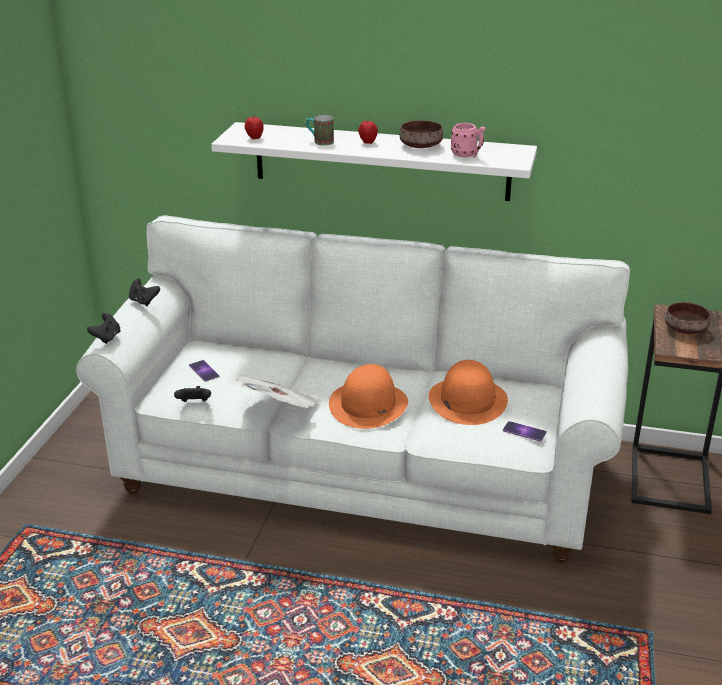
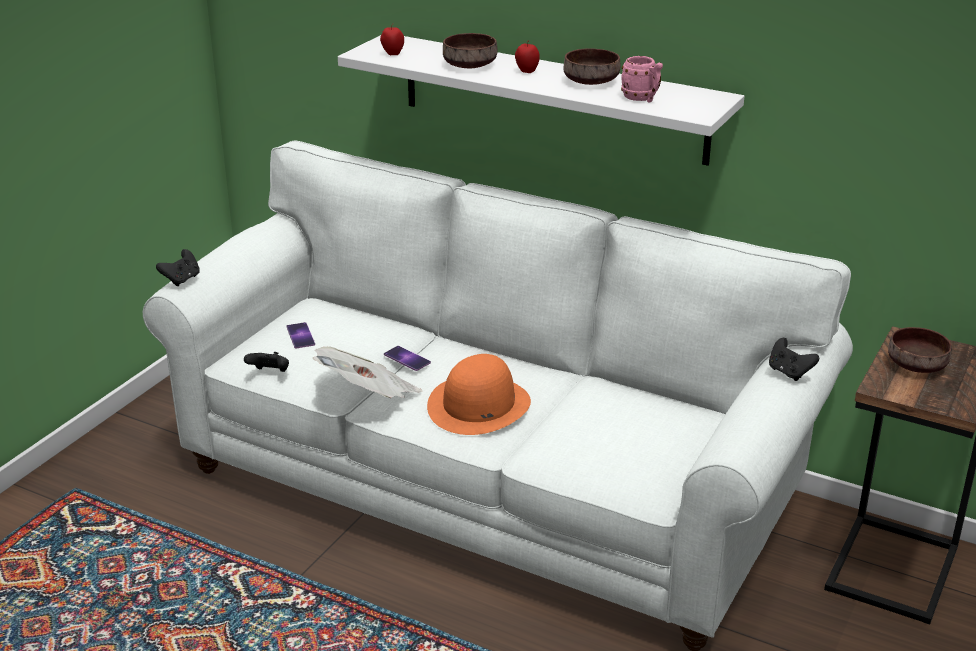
camera: 15 degrees right, 0 degrees up
(143, 301) = (245, 242): black game controller -> black game controller (789, 372)
(319, 141) = (468, 65): mug -> brown bowl
(467, 400) = (603, 418): orange hat -> none
(524, 431) = (657, 469): phone -> phone (407, 358)

